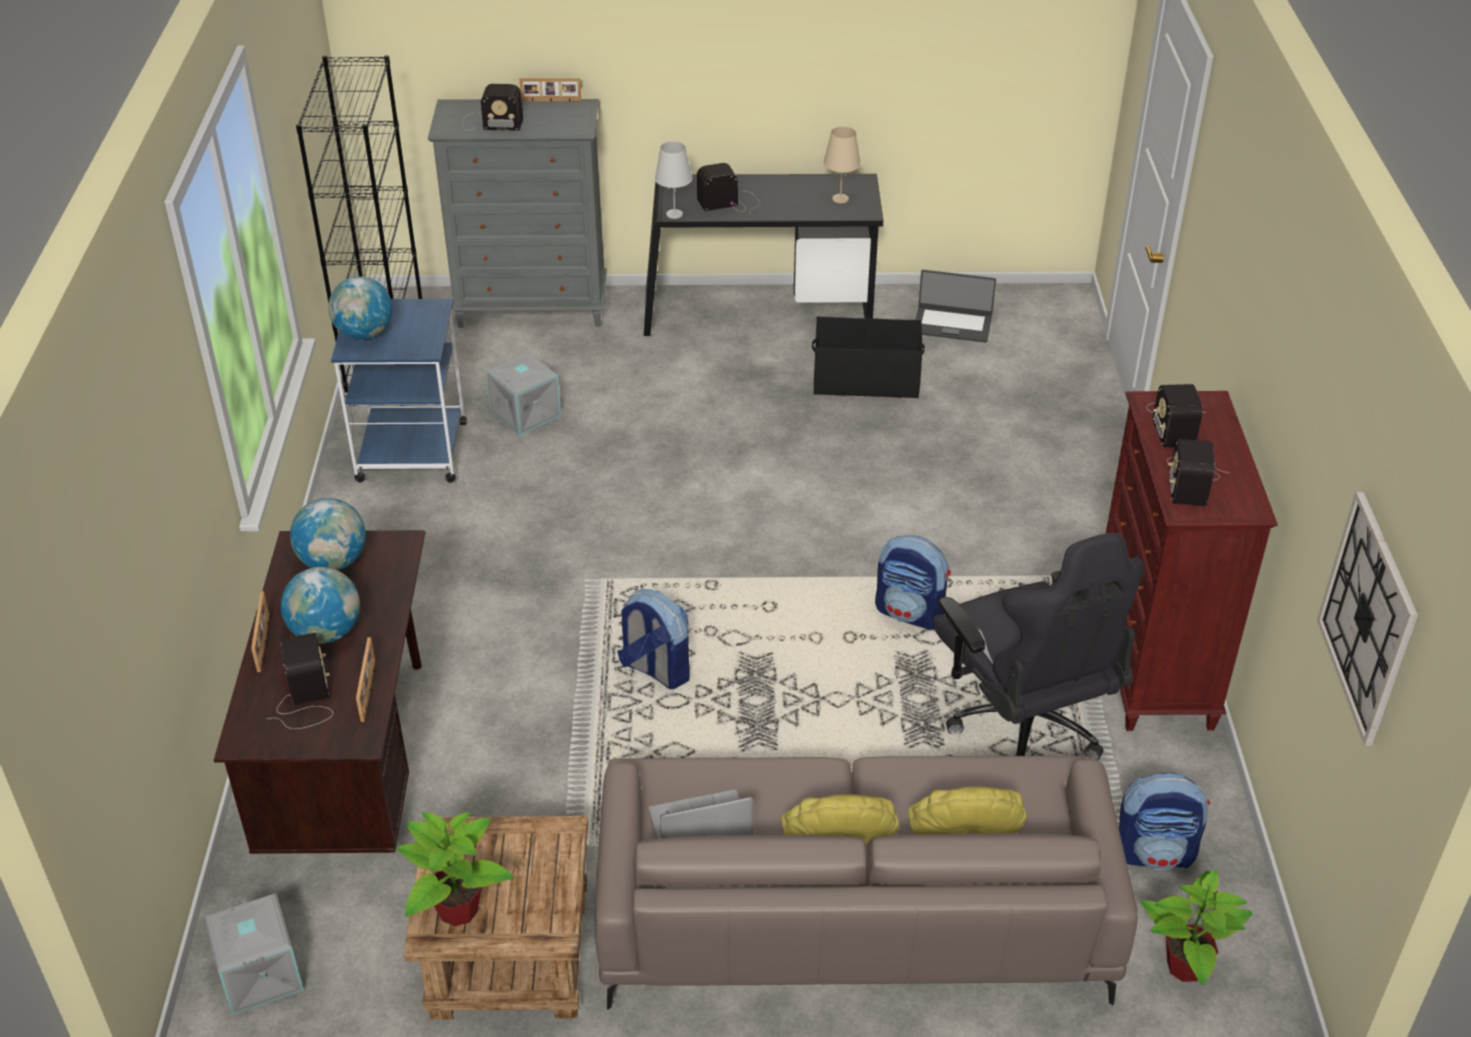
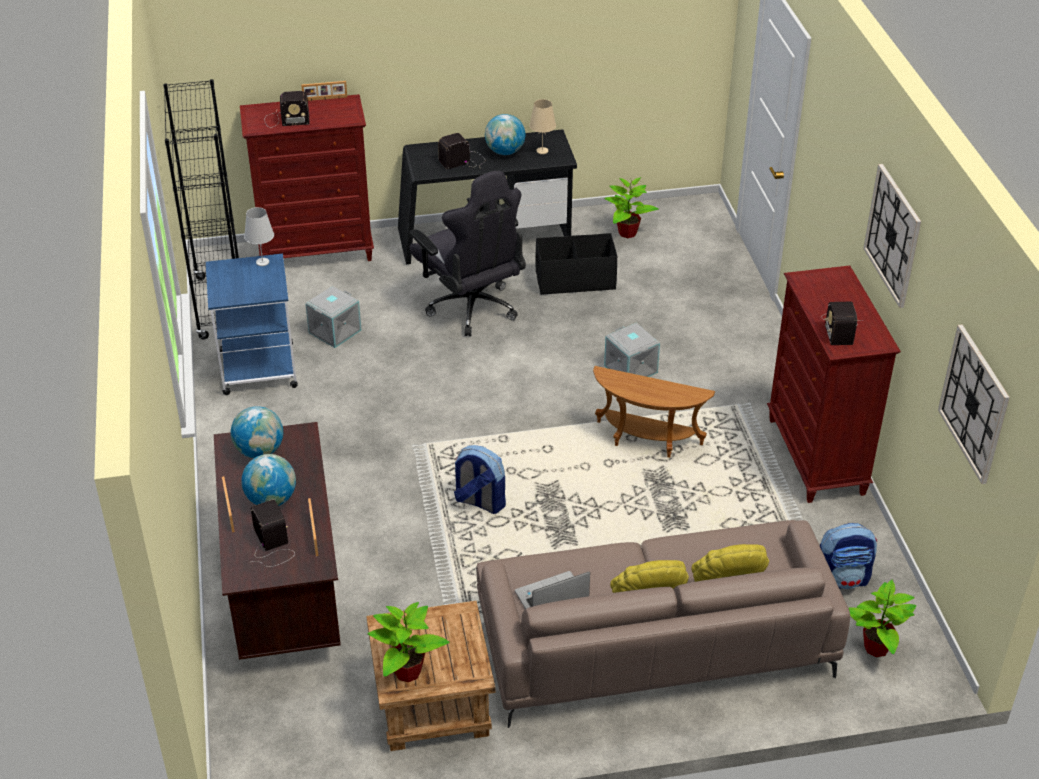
camera: 10 degrees left, 0 degrees up
(262, 974) = (265, 739): grey storage box -> grey storage box (631, 369)
(364, 334) = (226, 286): globe -> globe (505, 152)
(533, 308) = (317, 251): grey dresser -> red dresser
(674, 214) = (425, 174): white table lamp -> white table lamp (262, 262)
(911, 613) = (646, 441): backpack -> brown side table
(952, 324) = (627, 233): laptop -> potted plant
(1020, 720) = (736, 505): black office chair -> black office chair (469, 305)
(1173, 422) = (819, 290): radio -> none
(1285, 348) = (893, 235): none -> wall clock

